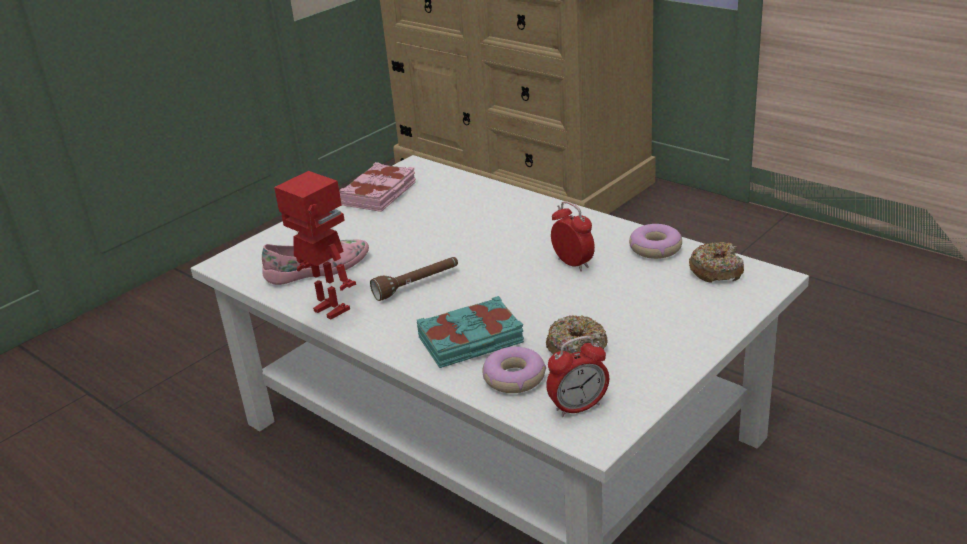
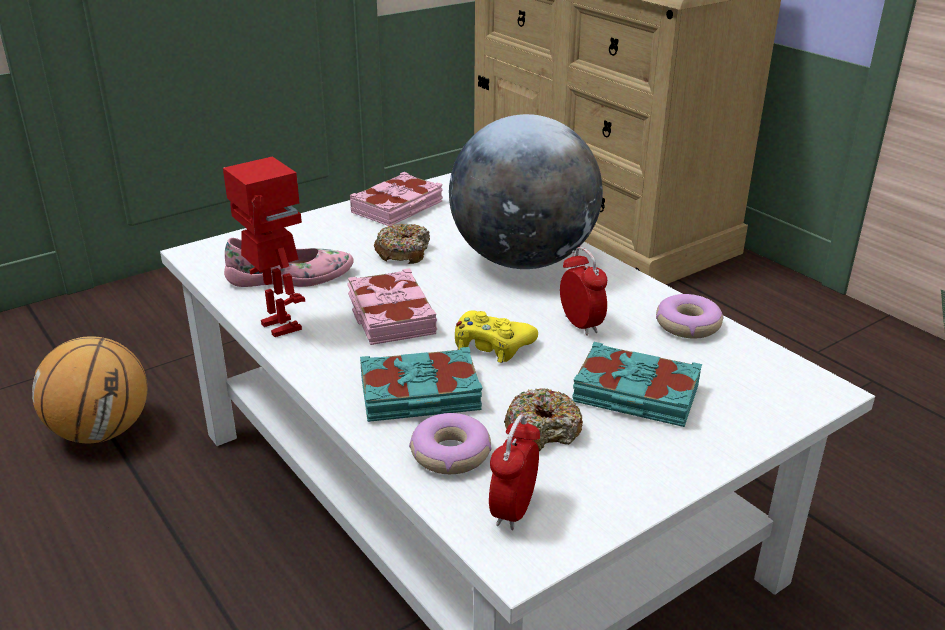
camera: 10 degrees right, 0 degrees up
(149, 441) = (102, 432): none -> basketball
(417, 285) = (390, 316): brown flashlight -> pink book
(505, 221) = (523, 261): none -> globe
(510, 292) = (491, 345): none -> yellow game controller
(578, 407) = (513, 510): alarm clock -> alarm clock turned 120 degrees clockwise
(635, 308) = (635, 395): none -> turquoise book
(716, 270) = (754, 367): donut -> donut (403, 252)

